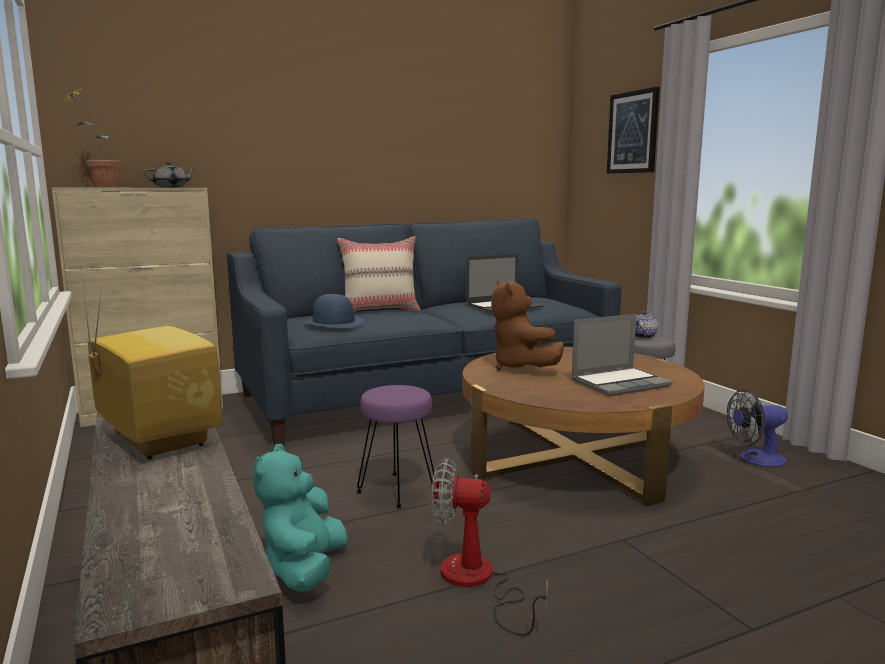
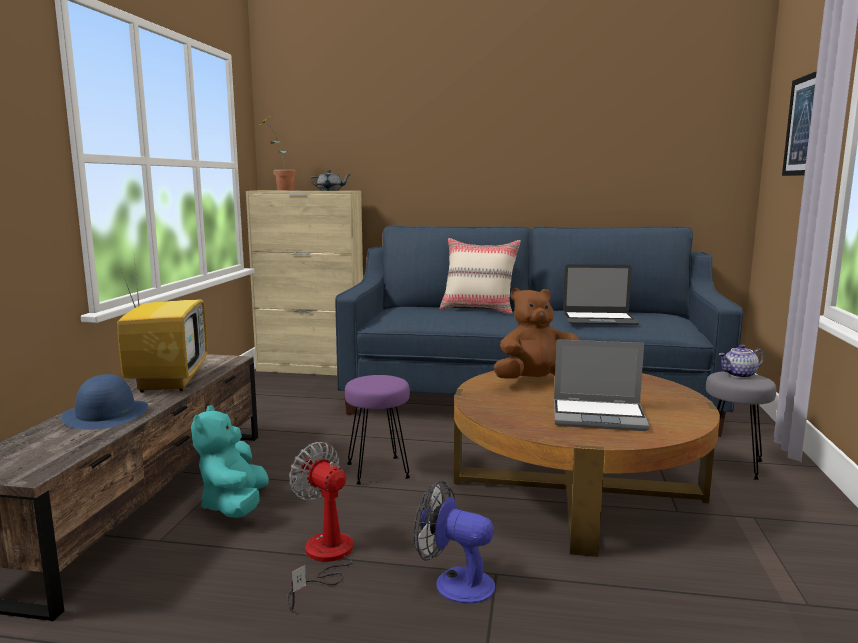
camera: 35 degrees right, 0 degrees up
(304, 570) = (235, 506): turquoise plush toy -> turquoise plush toy turned 45 degrees counterclockwise
(334, 323) = (412, 314): blue hat -> blue hat (106, 414)
(521, 367) = (535, 382): brown plush toy -> brown plush toy turned 60 degrees clockwise
(755, 459) = (792, 552): fan -> fan (454, 583)

